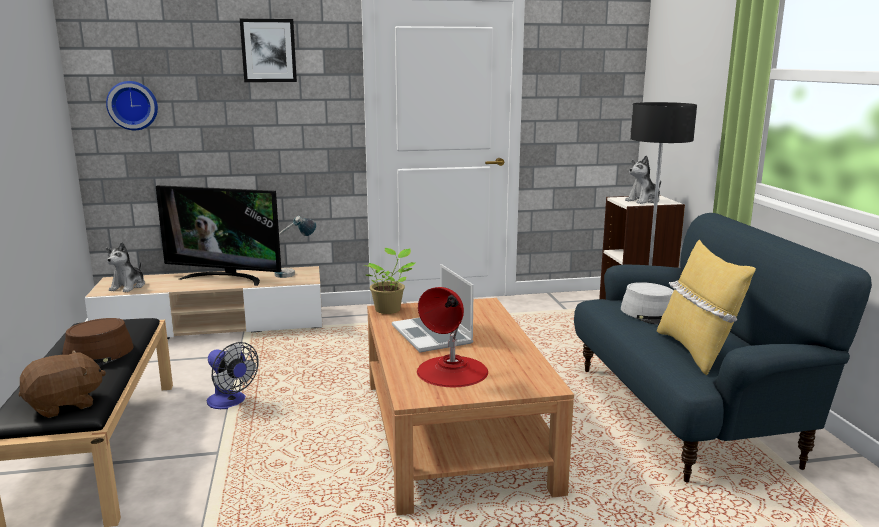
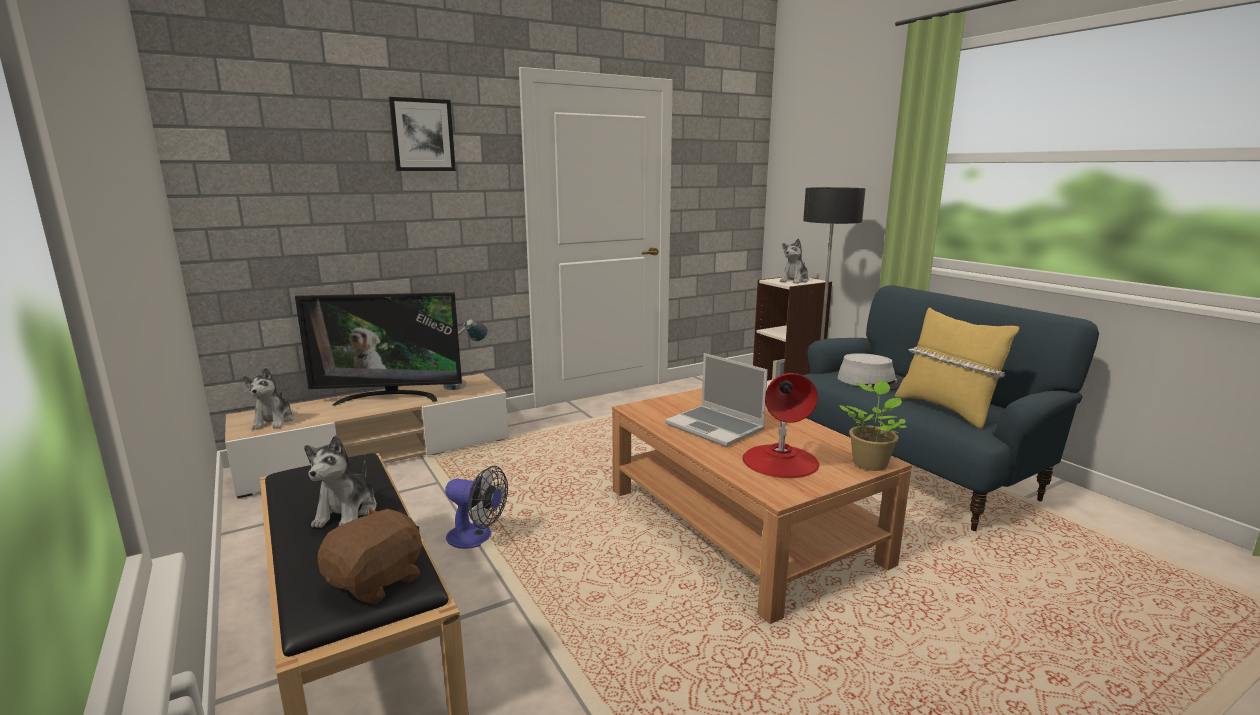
camera: 20 degrees left, 0 degrees up
(92, 357) = (347, 512): brown hat -> plush toy
(133, 105) = (258, 199): wall clock -> none
(389, 309) = (639, 407): potted plant -> potted plant (870, 463)

